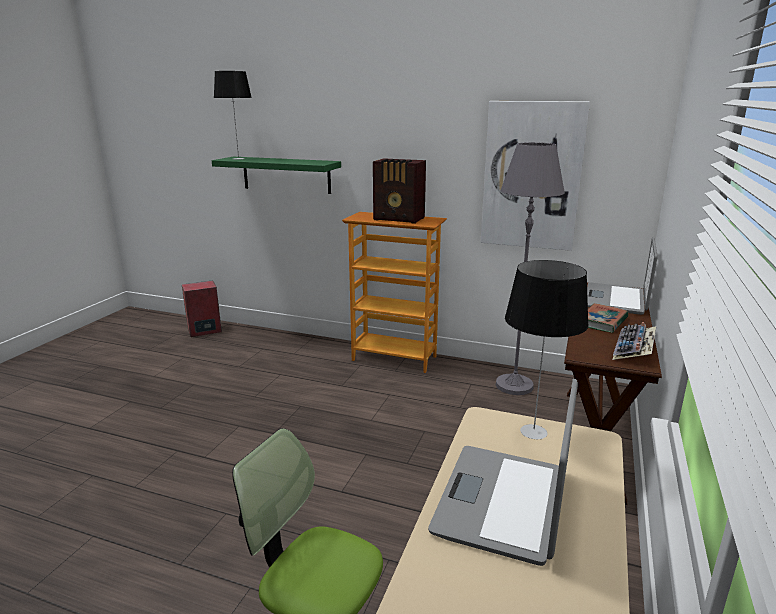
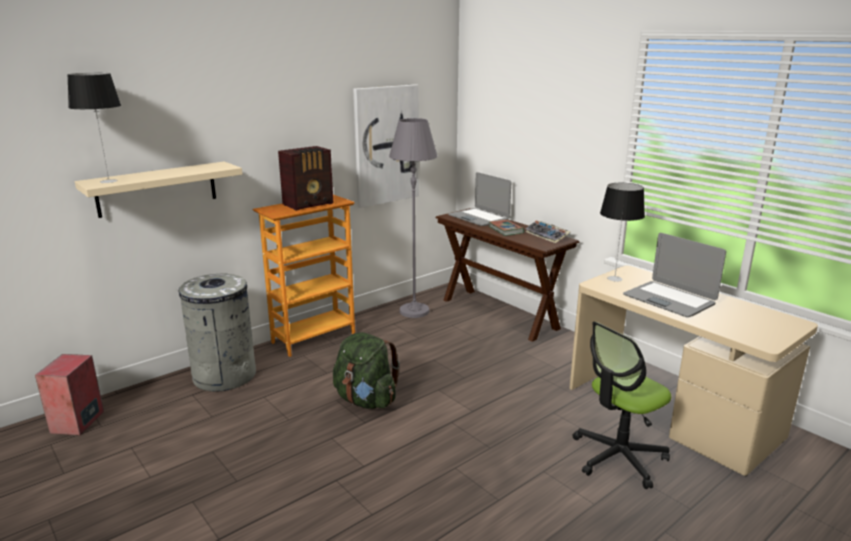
camera: 60 degrees left, 0 degrees up
(286, 175) = (157, 189): green shelf -> beige shelf
(298, 348) = (224, 375): none -> grey trash can
(311, 420) = (366, 400): none -> green backpack

